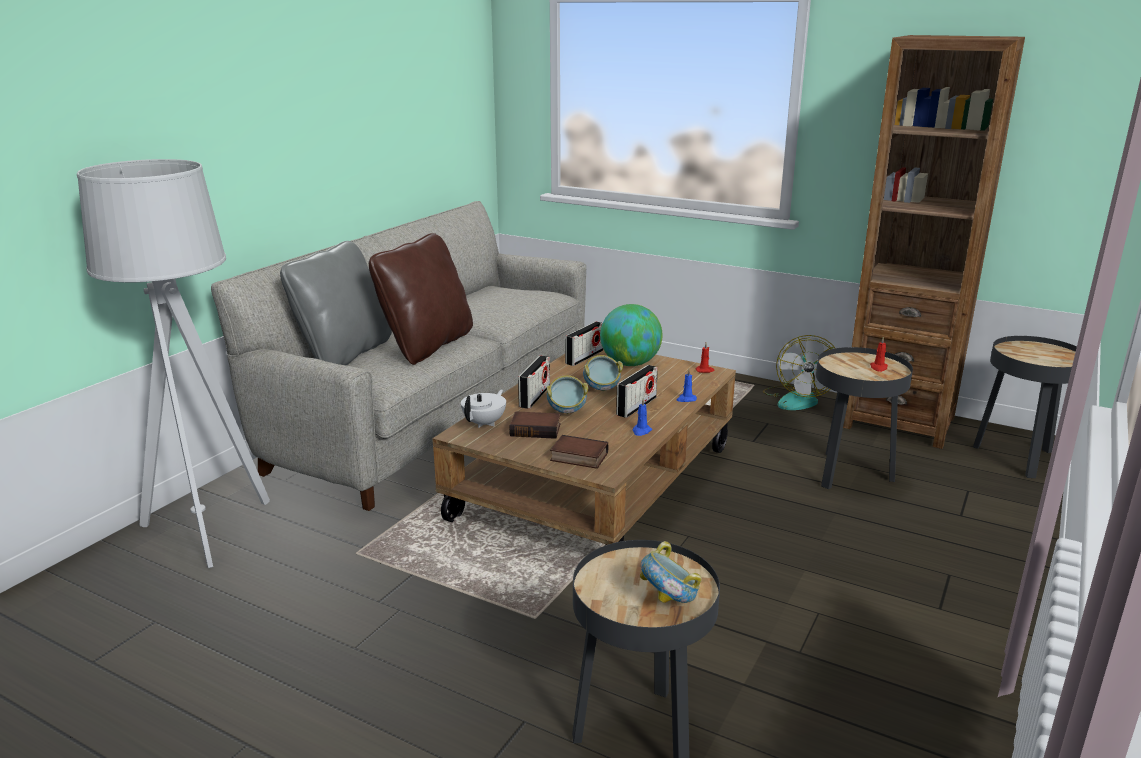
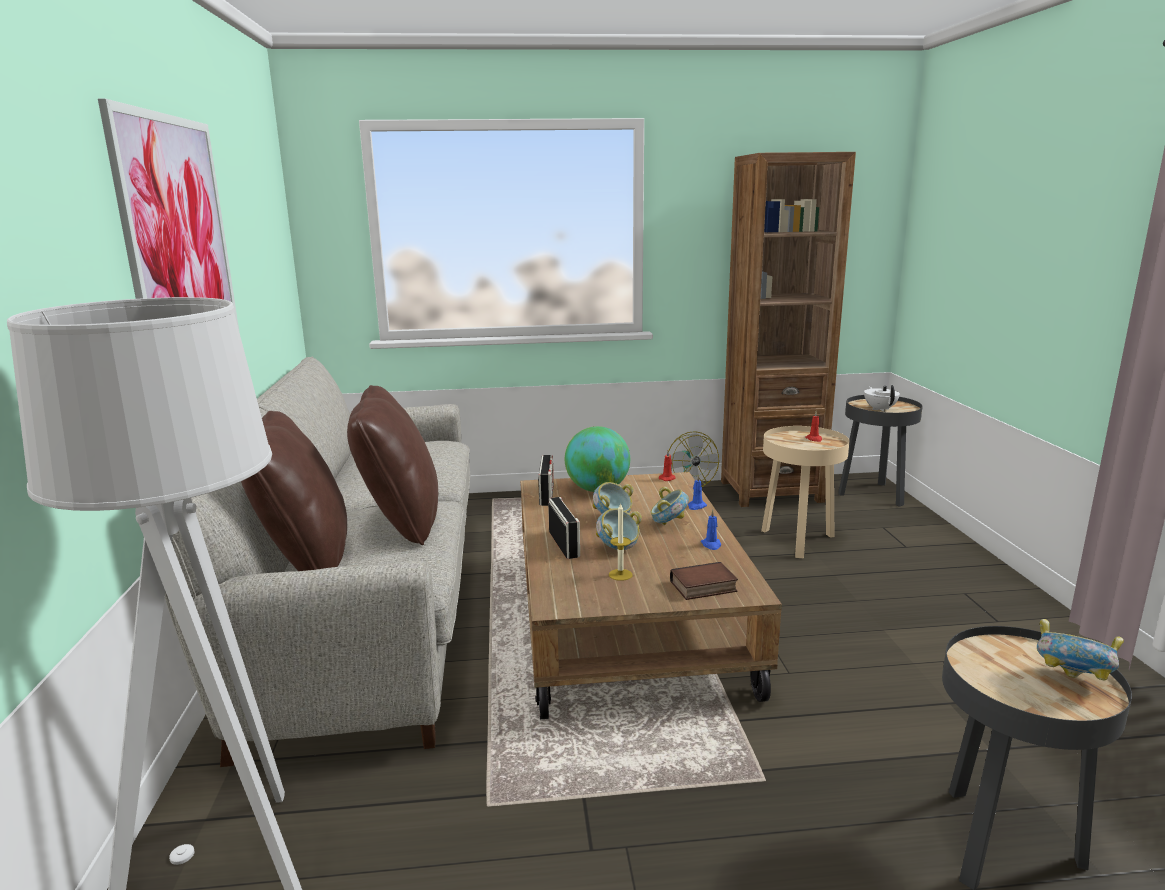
camera: 35 degrees left, 5 degrees down
(312, 107) = (179, 239): none -> picture
(344, 355) = (306, 560): grey pillow -> brown pillow
(485, 423) = (561, 586): white teapot -> white teapot (880, 409)
(536, 429) = (620, 574): book -> candle
(636, 406) = (668, 524): radio -> bowl
(849, 473) = (798, 541): black side table -> beige side table

